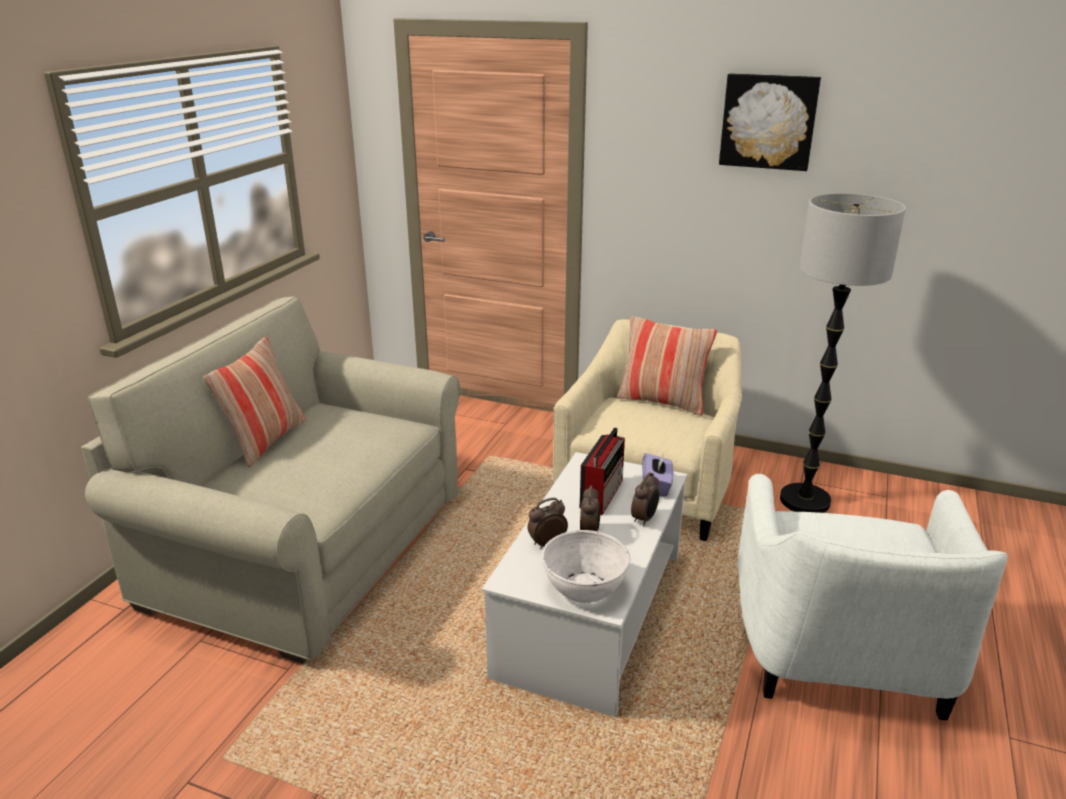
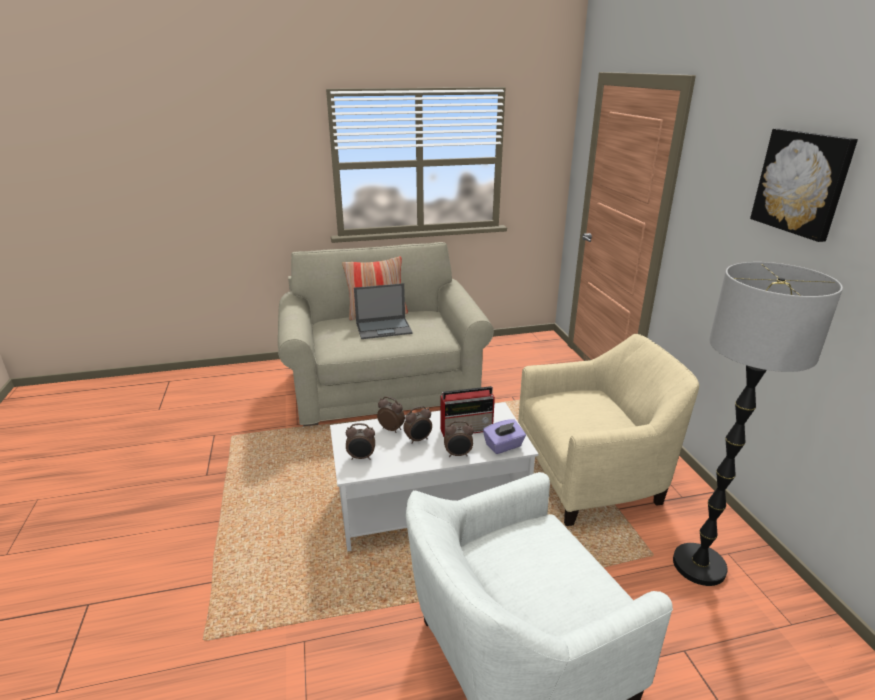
camera: 55 degrees right, 0 degrees up
(322, 450) = (384, 328): none -> laptop
(584, 587) = (361, 457): white bowl -> alarm clock
(662, 401) = (624, 410): pillow -> none

